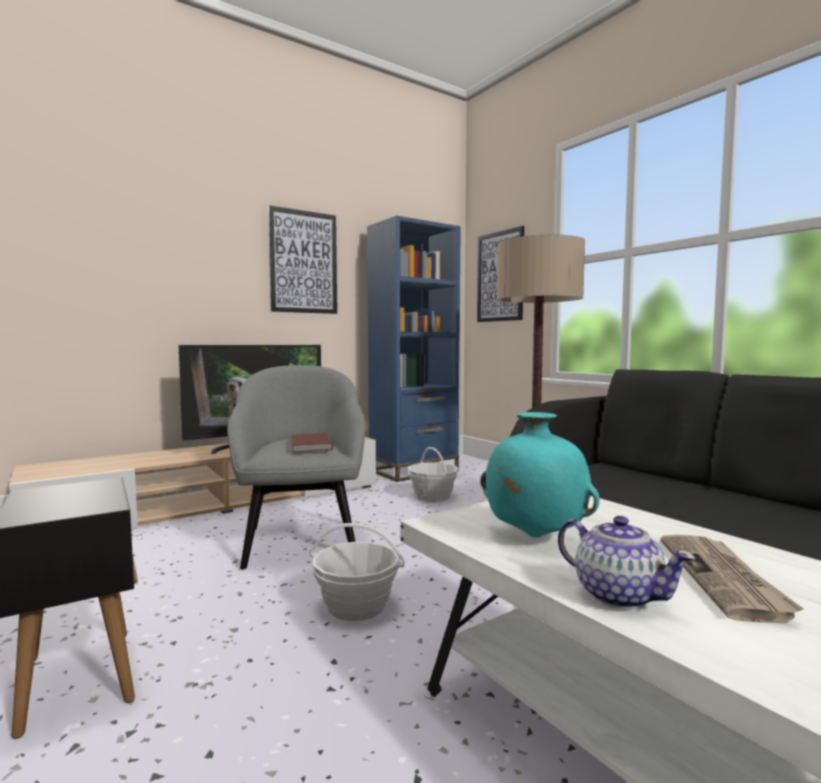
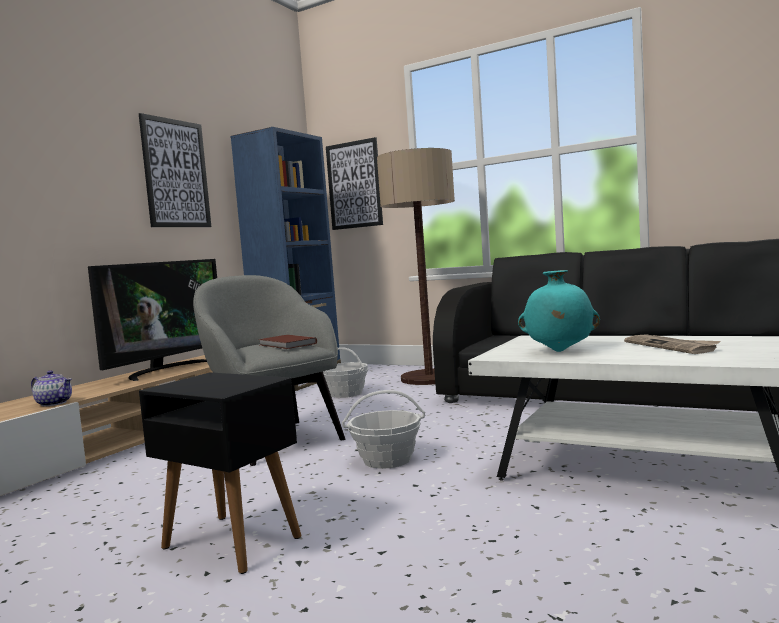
camera: 25 degrees left, 0 degrees up
(617, 595) = (637, 357): teapot -> teapot (54, 403)

